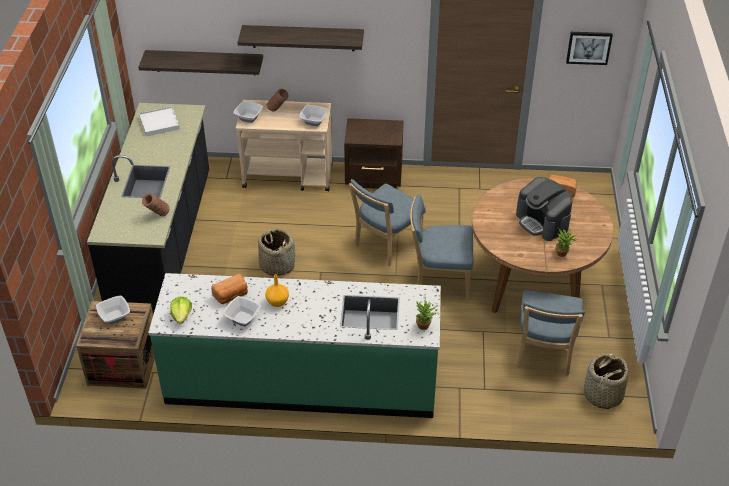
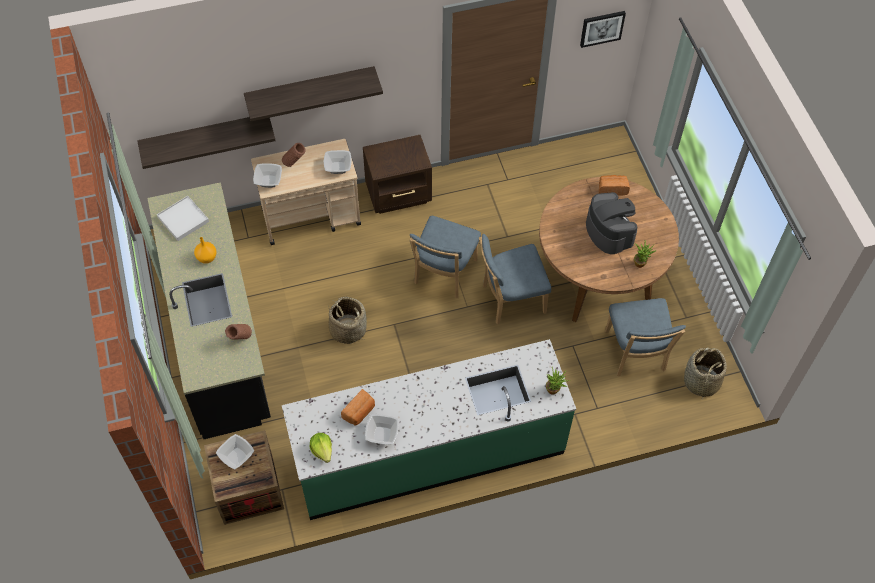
camera: 20 degrees left, 15 degrees up
(277, 302) = (407, 406): orange vase -> orange vase (207, 258)
(542, 222) = (609, 231): coffee machine -> coffee machine turned 150 degrees counterclockwise

